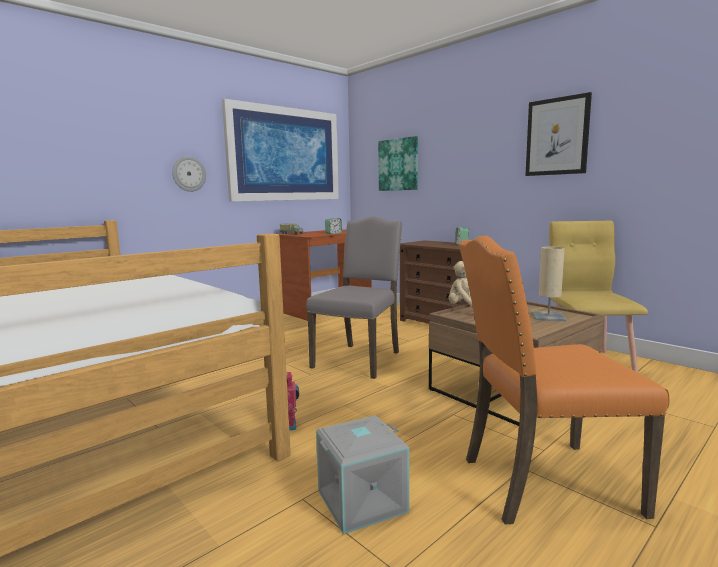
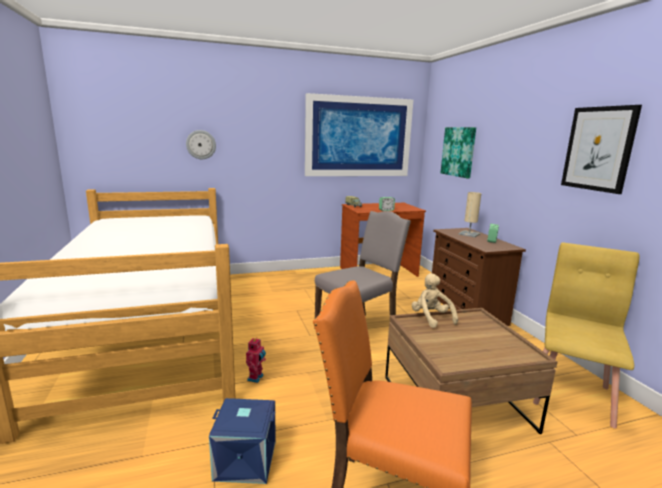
camera: 25 degrees right, 5 degrees up
(189, 174) = (273, 154): wall clock -> wall clock (201, 144)
(362, 502) = (244, 461): grey storage box -> blue storage box
(548, 317) = (496, 348): beige table lamp -> beige table lamp (469, 234)

